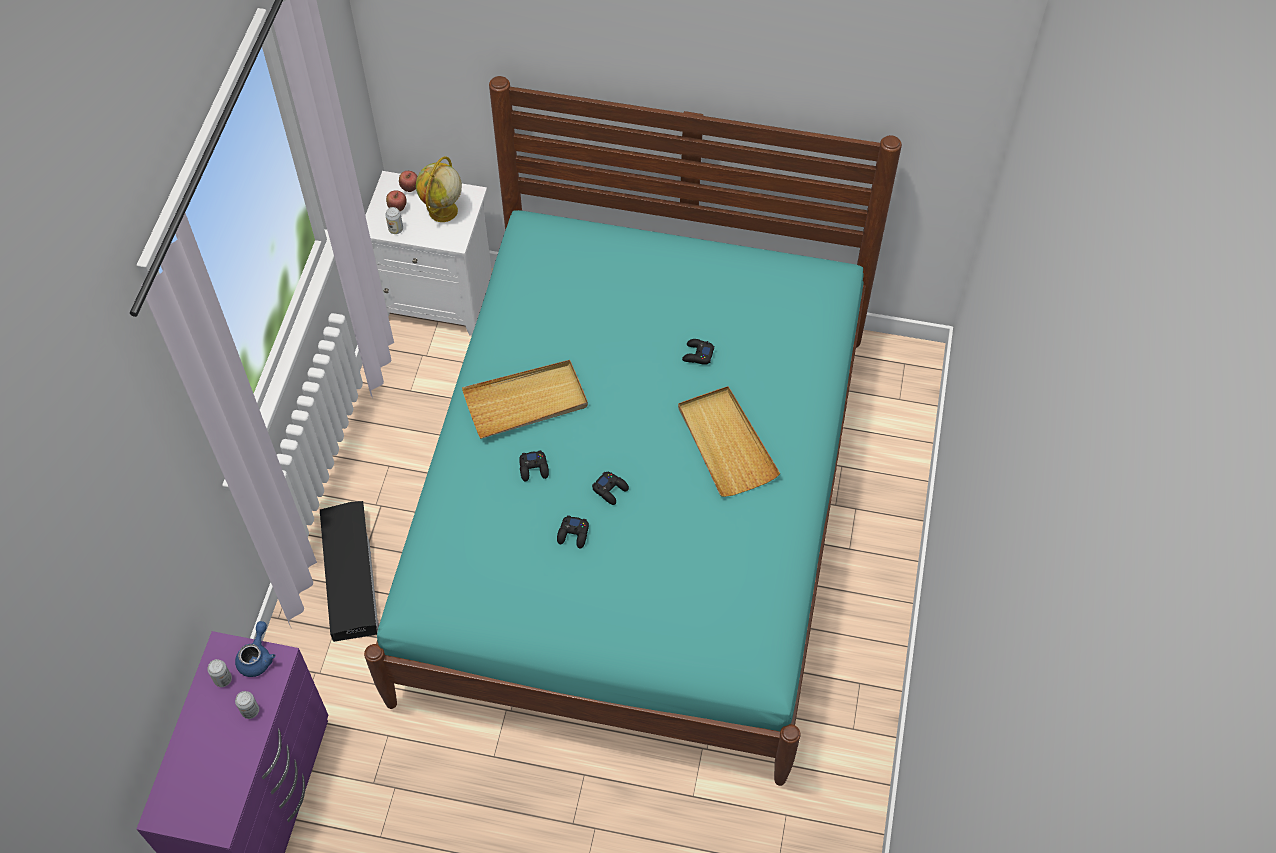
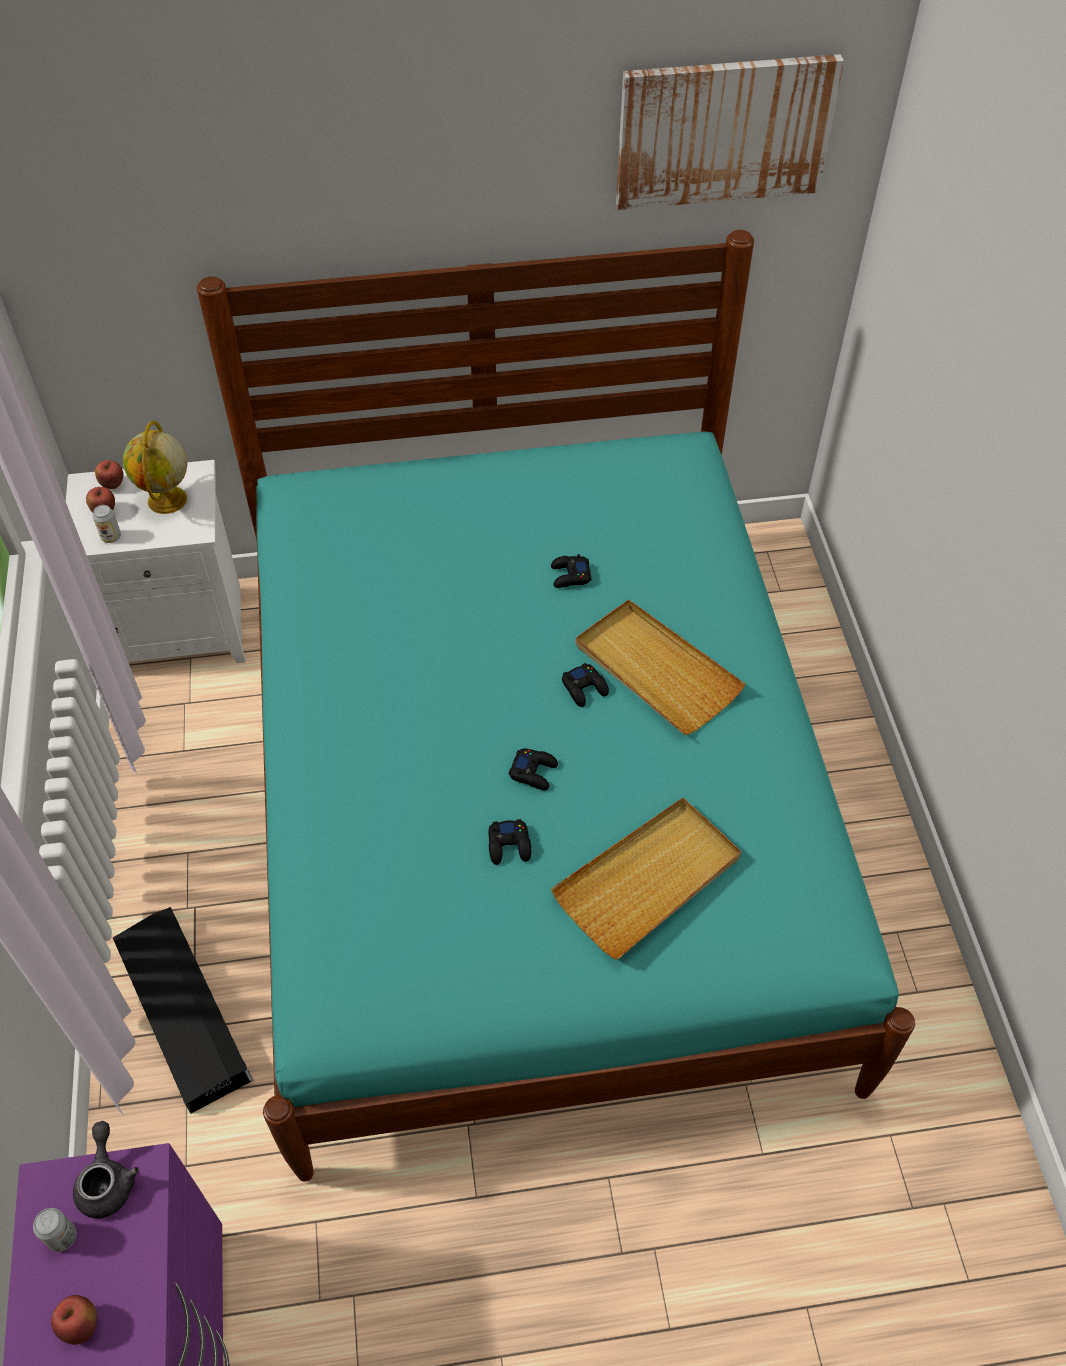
camera: 20 degrees left, 5 degrees down
(219, 730) = (81, 1325): none -> apple
(250, 711) = (124, 1273): can -> none
(257, 657) = (107, 1181): blue teapot -> grey teapot
(526, 402) = (373, 694): beige tray -> beige tray (648, 879)
(534, 468) = (419, 775): black game controller -> black game controller (585, 688)
(886, 69) = (724, 131): none -> picture

